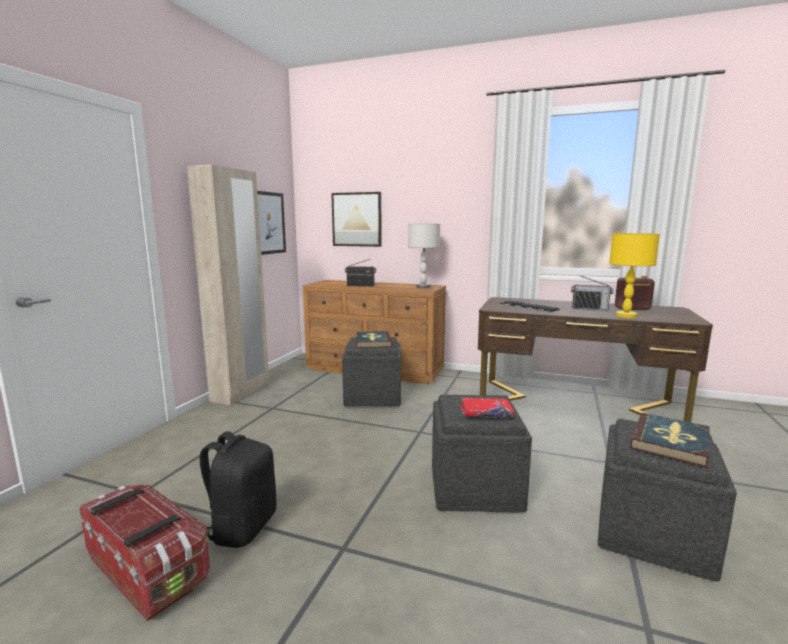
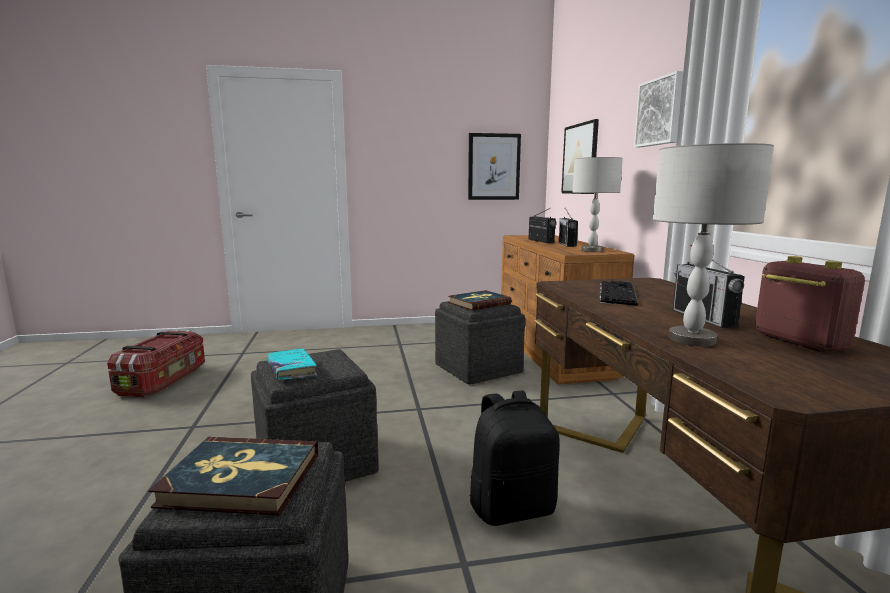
camera: 60 degrees right, 0 degrees up
(241, 392) = (416, 328): beige wardrobe -> none
(242, 527) = (212, 389): black backpack -> black backpack (512, 508)
(387, 285) = (567, 244): none -> radio
(457, 196) = (660, 112): none -> picture
(485, 413) = (291, 370): red book -> turquoise book
(625, 316) = (692, 339): yellow table lamp -> grey table lamp

